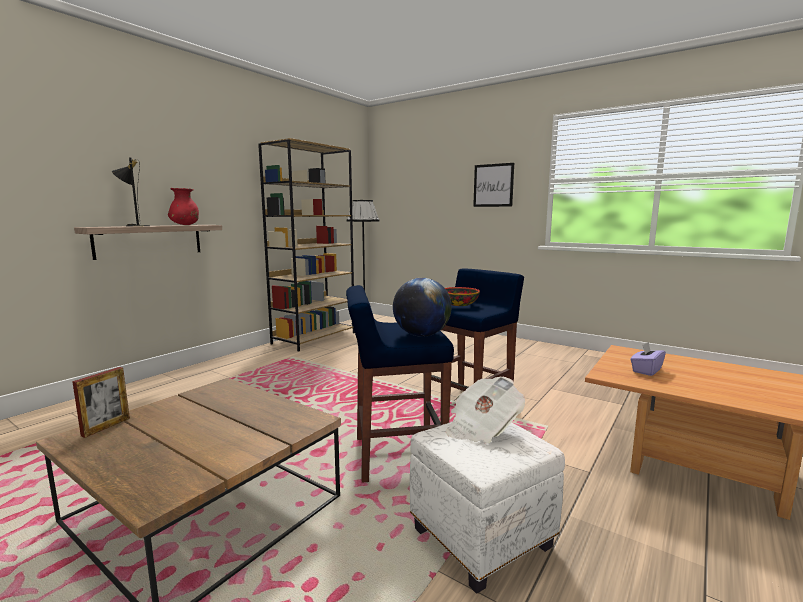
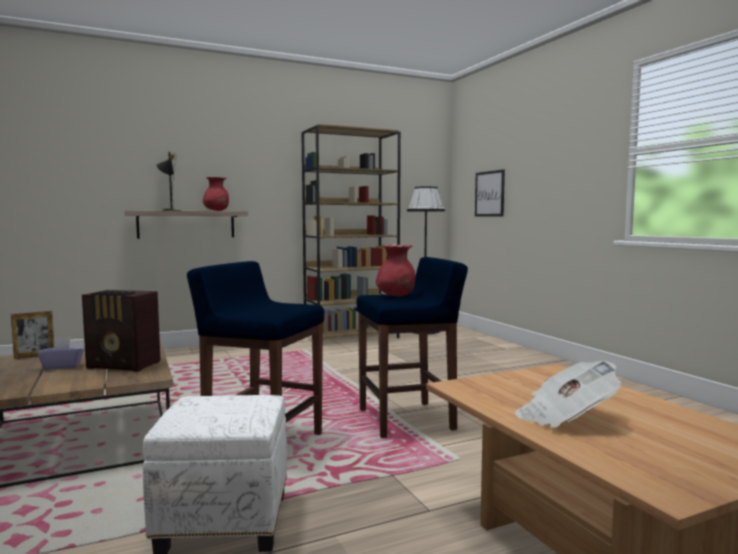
camera: 30 degrees right, 5 degrees down
(254, 414) = (124, 365): none -> radio
(421, 335) = (269, 312): globe -> none
(460, 304) = (396, 296): bowl -> red vase
(481, 428) = (235, 402): newspaper -> newspaper (565, 418)
(493, 185) = (567, 161): picture -> picture (489, 194)
(646, 370) = (521, 391): purple tissue box -> purple tissue box (62, 366)

